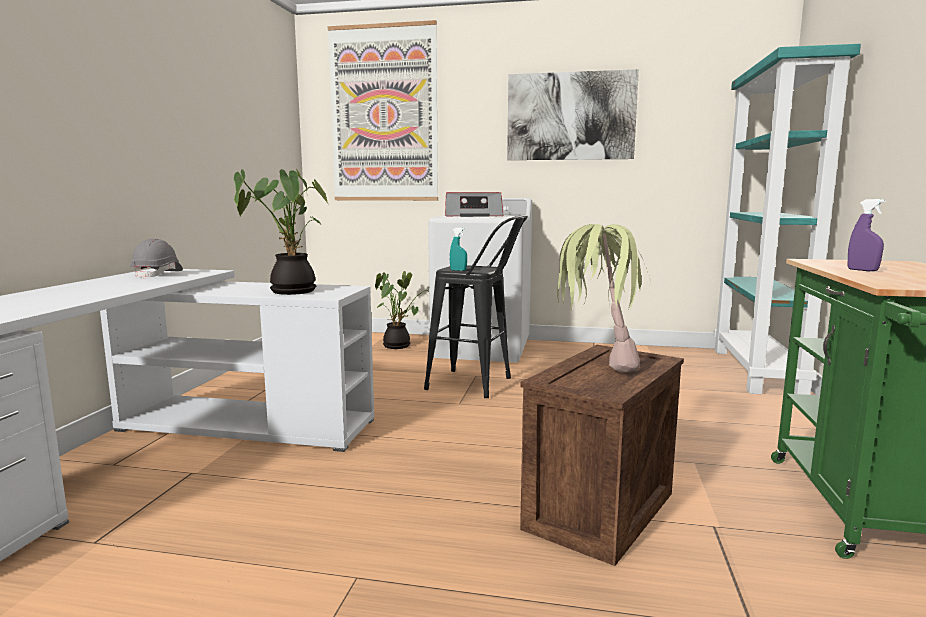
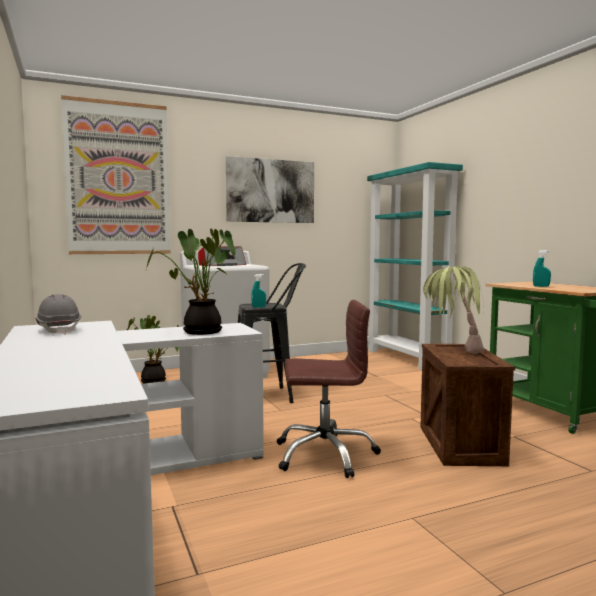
camera: 35 degrees left, 5 degrees down
(409, 467) = (325, 454): none -> brown office chair
(862, 270) = (541, 286): purple spray bottle -> turquoise spray bottle

